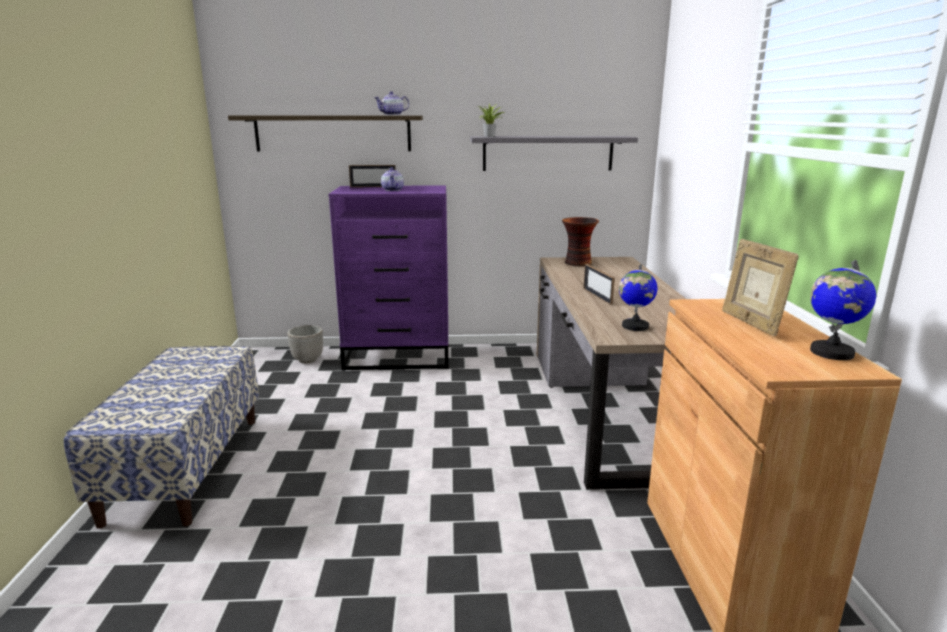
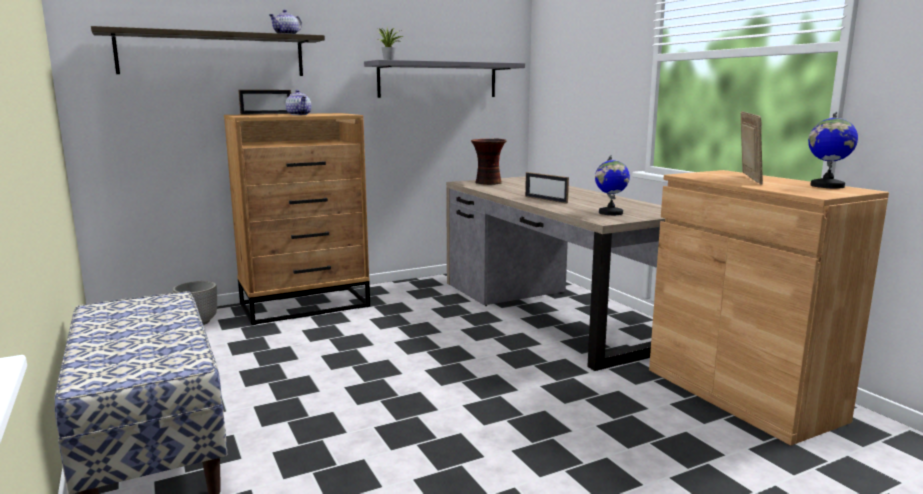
camera: 25 degrees left, 5 degrees down
(399, 357) = (306, 305): purple dresser -> brown dresser
(750, 323) = (747, 179): picture frame -> picture frame turned 135 degrees counterclockwise

